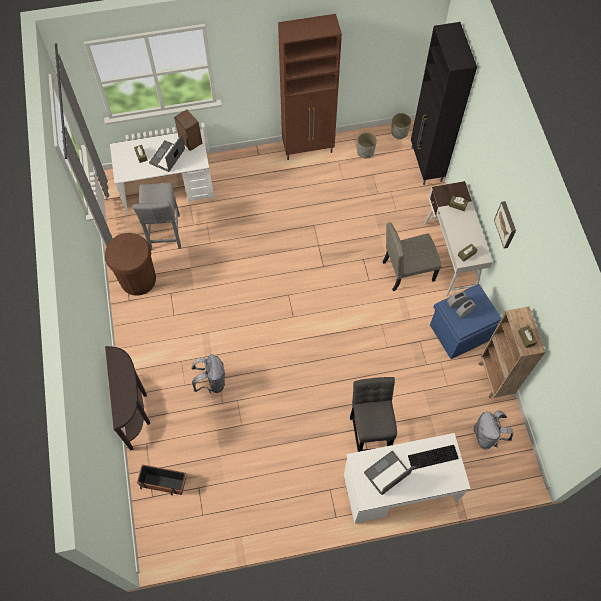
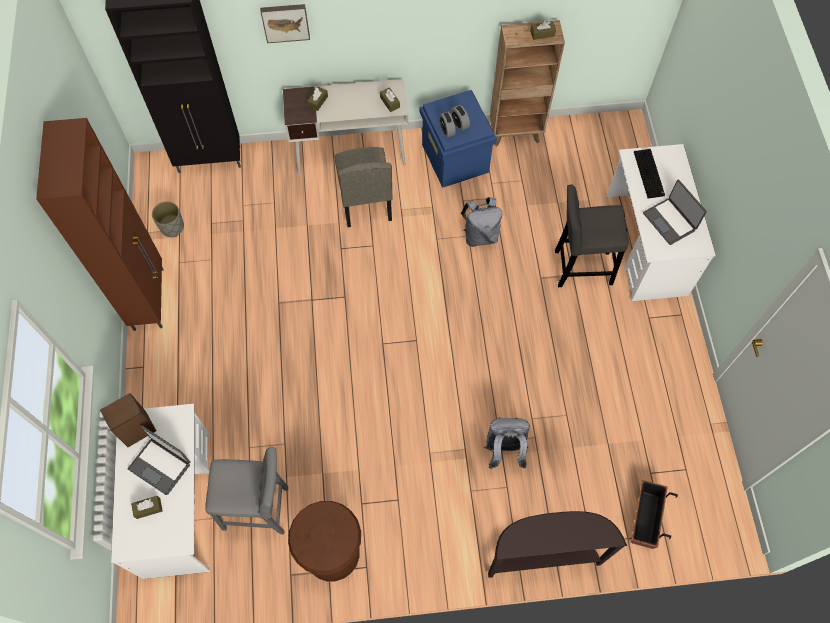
camera: 85 degrees left, 0 degrees up
(399, 132) = (150, 183): grey planter -> none
(487, 436) = (583, 151): grey backpack -> grey backpack (480, 235)
(506, 224) = (392, 24): picture -> picture (285, 22)

